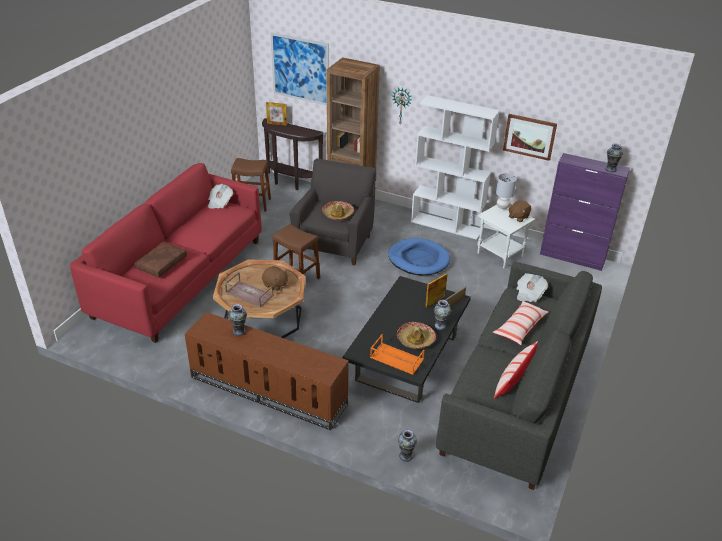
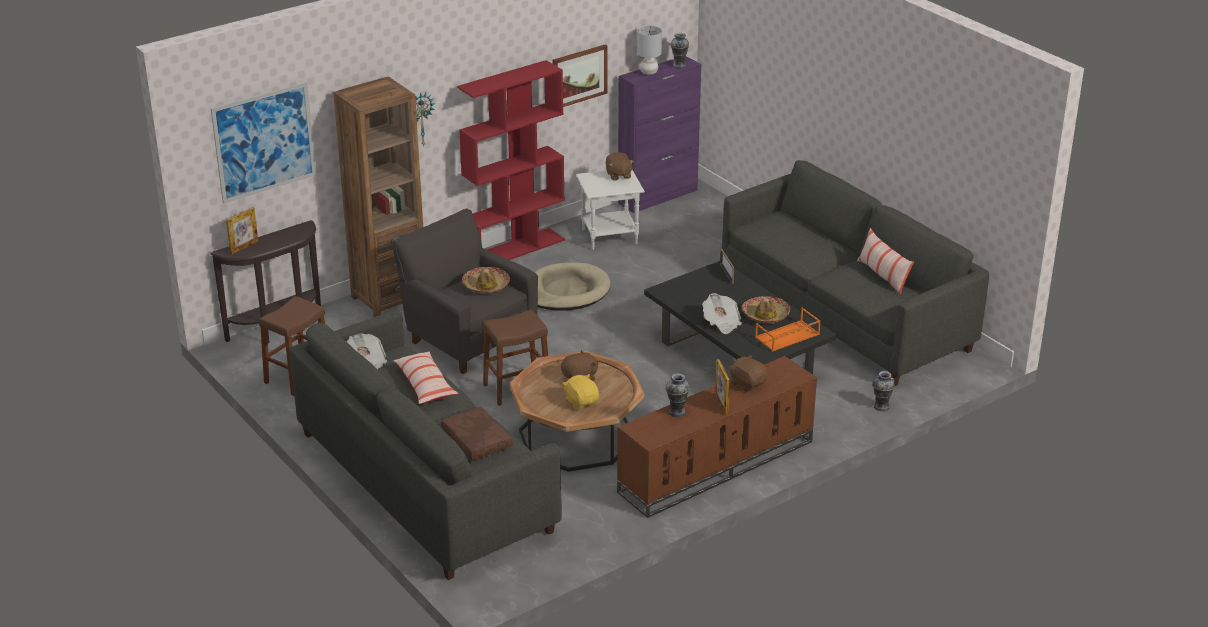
camera: 60 degrees left, 5 degrees down
(179, 277) = (424, 482): red sofa -> grey sofa
(248, 294) = (581, 402): brown tray -> yellow plush toy
(297, 353) = (747, 383): none -> brown plush toy
(418, 259) = (566, 291): blue dog bed -> beige dog bed
(435, 302) = (712, 283): picture frame -> picture frame (721, 404)
(440, 325) = (755, 293): vase -> none
(447, 225) = (515, 249): white bookcase -> red bookcase
(502, 207) = (589, 176): grey table lamp -> grey table lamp (649, 73)
(520, 327) = (810, 244): pillow -> pillow (425, 385)
(529, 294) = (762, 220): newspaper -> newspaper (721, 323)

